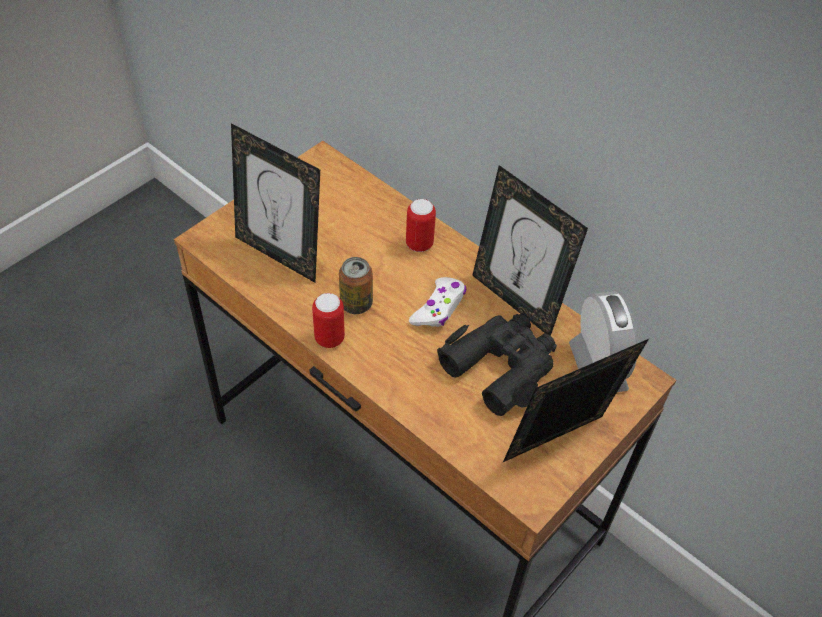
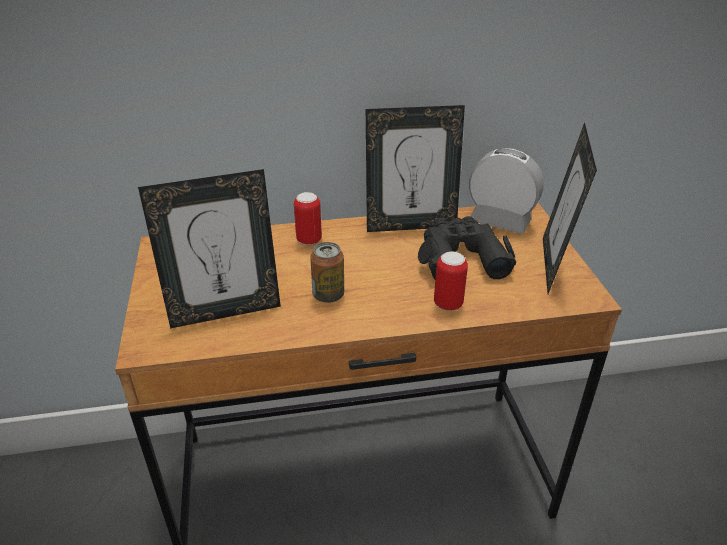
camera: 50 degrees left, 15 degrees down
(329, 338) = (347, 325): can -> can (448, 304)
(439, 308) = (379, 259): white game controller -> none

